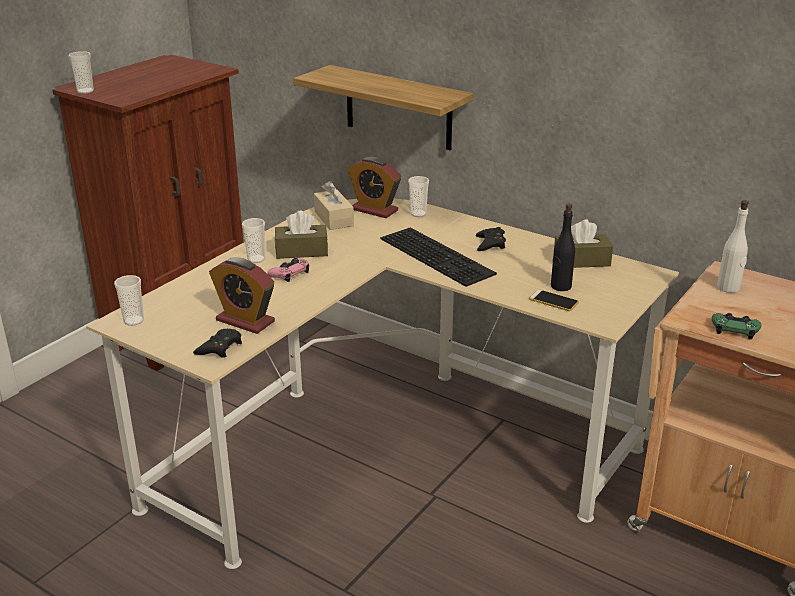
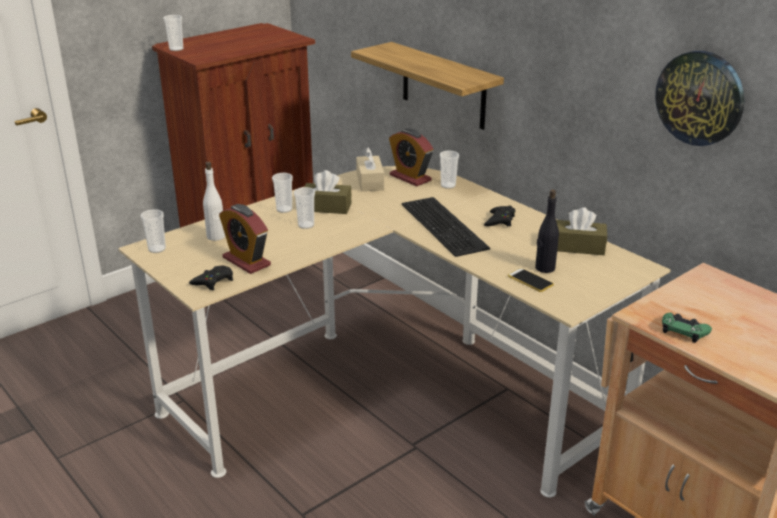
camera: 15 degrees right, 0 degrees up
(289, 273) = (306, 225): pink game controller -> cup
(703, 96) = (700, 98): none -> wall clock
(728, 288) = (701, 290): white bottle -> white bottle (216, 236)

